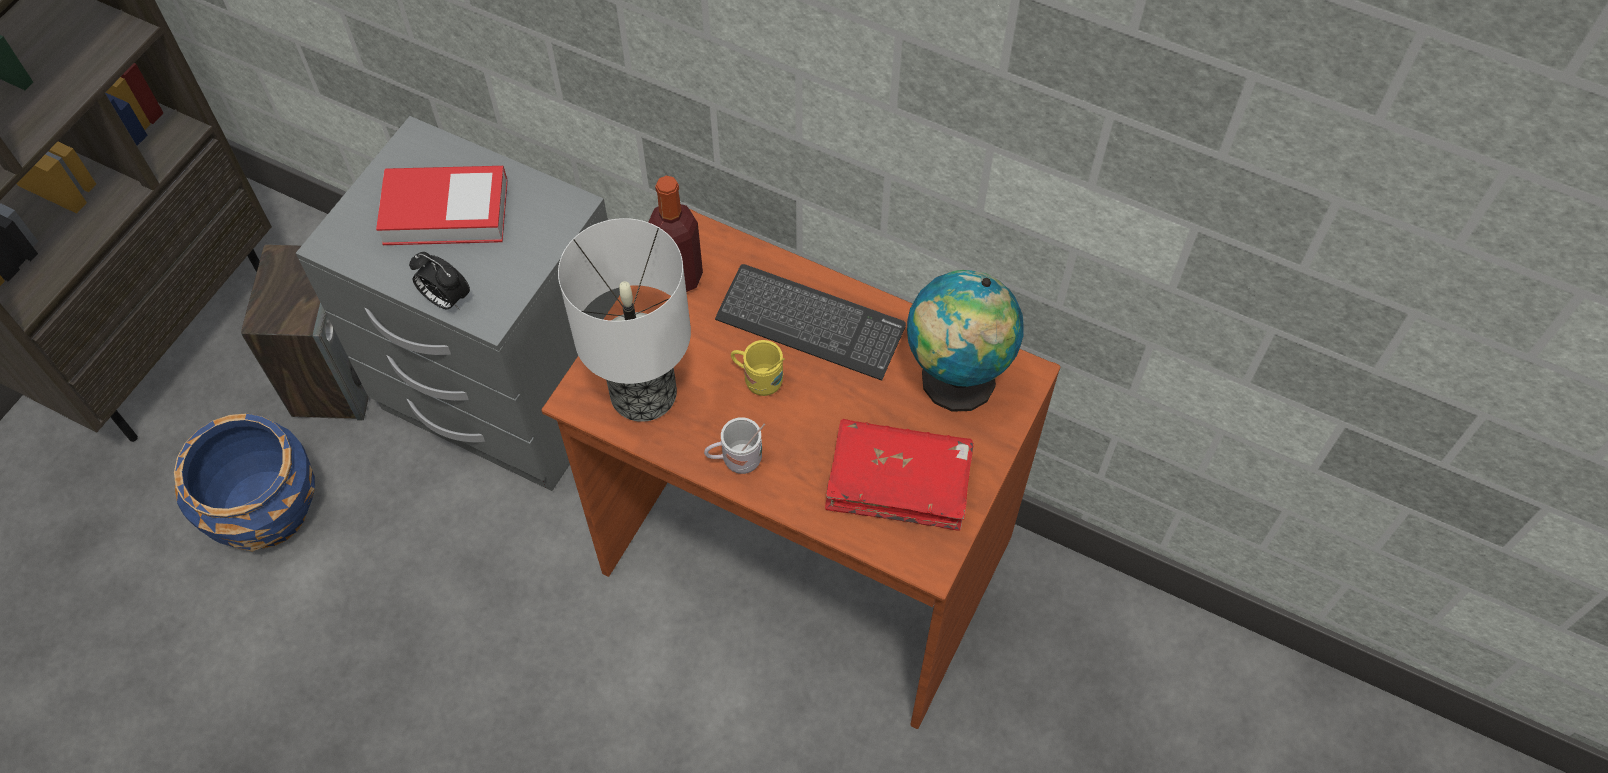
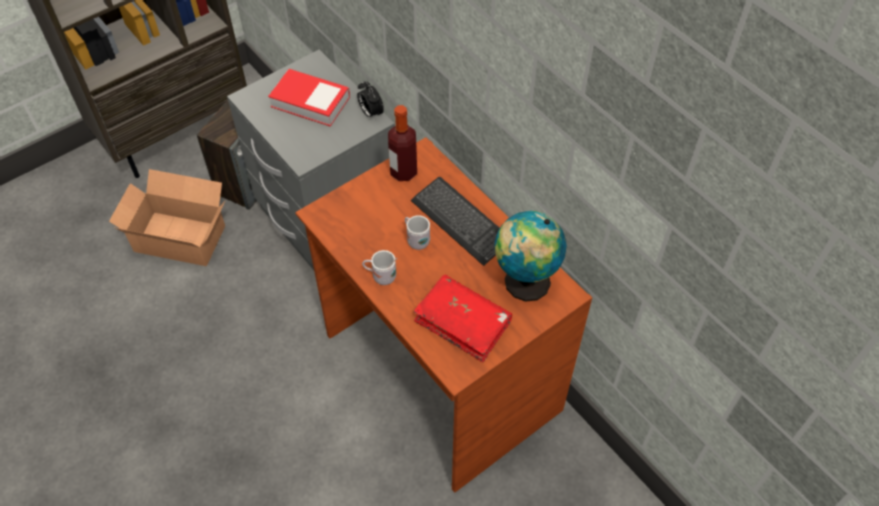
camera: 25 degrees right, 5 degrees down
(266, 510) = (179, 235): blue planter -> cardboard box
(445, 299) = (286, 144): alarm clock -> alarm clock (370, 113)
(643, 392) = (352, 223): table lamp -> none
(758, 380) = (416, 240): yellow mug -> white mug

